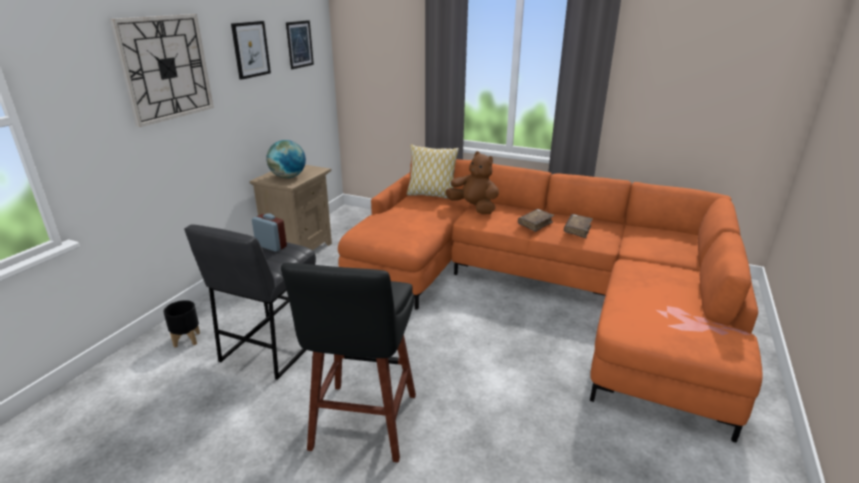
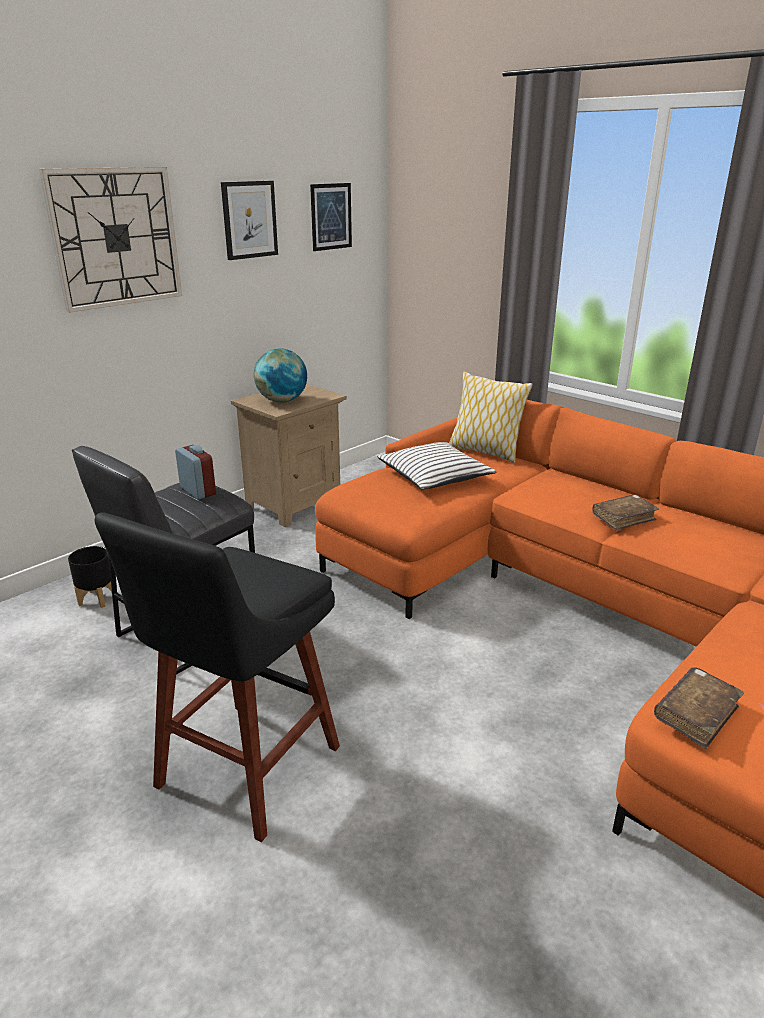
camera: 20 degrees right, 0 degrees up
(409, 215) = (434, 476): none -> white pillow
(474, 208) = (537, 479): brown plush toy -> none
(577, 230) = (692, 539): brown book -> brown book (696, 714)

